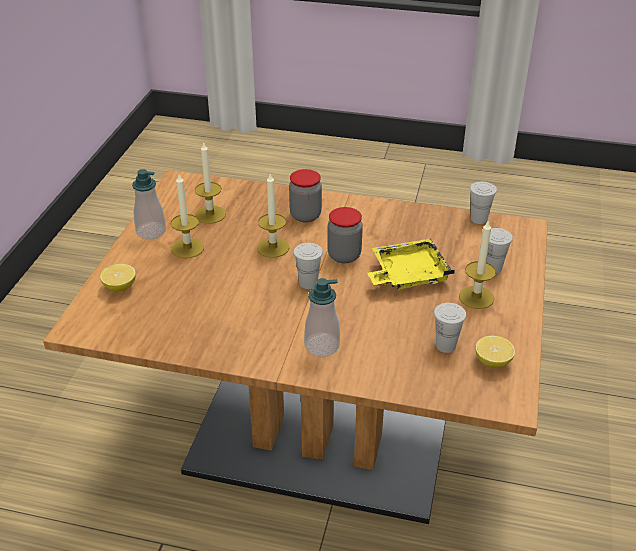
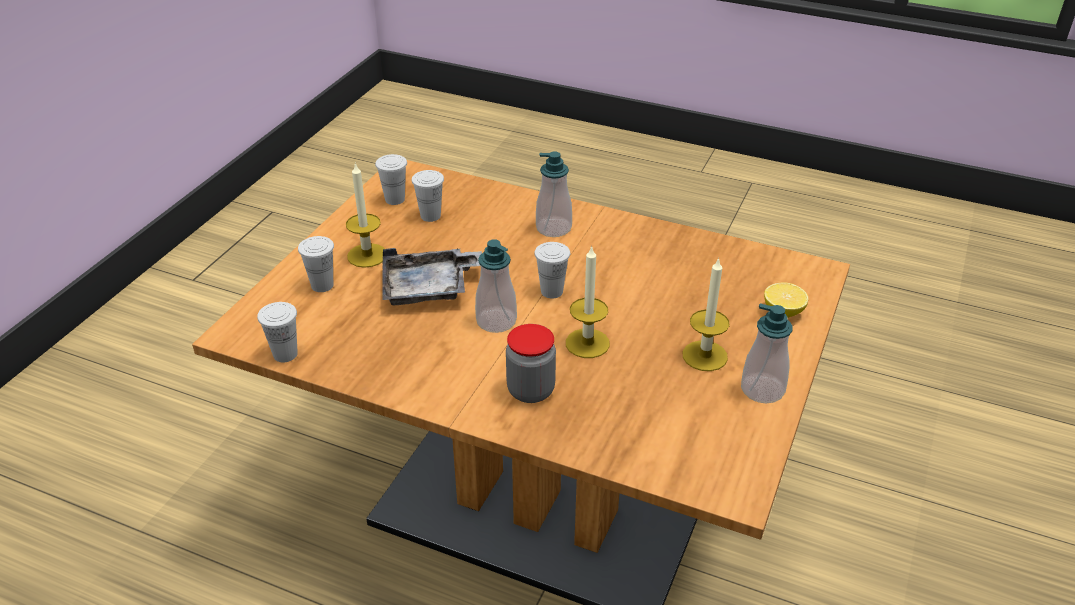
camera: 170 degrees left, 0 degrees up
(210, 214) = (676, 410): candle -> none
(344, 255) = (496, 321): jar -> soap dispenser
(407, 275) = (429, 288): yellow tray -> grey tray
(492, 362) = (395, 199): lemon -> white cup

